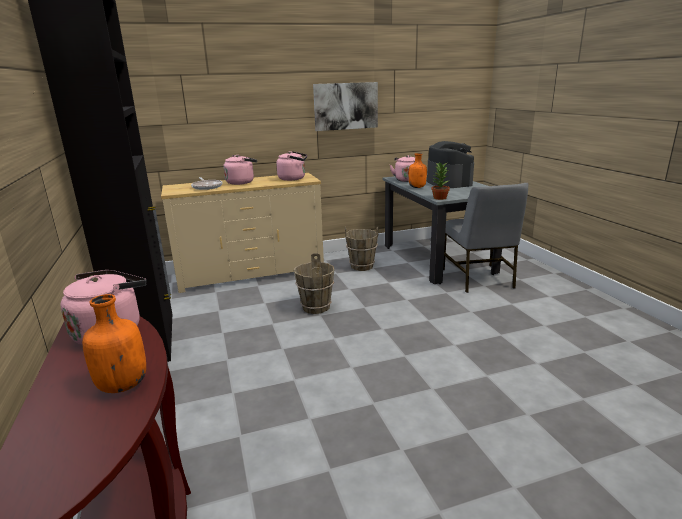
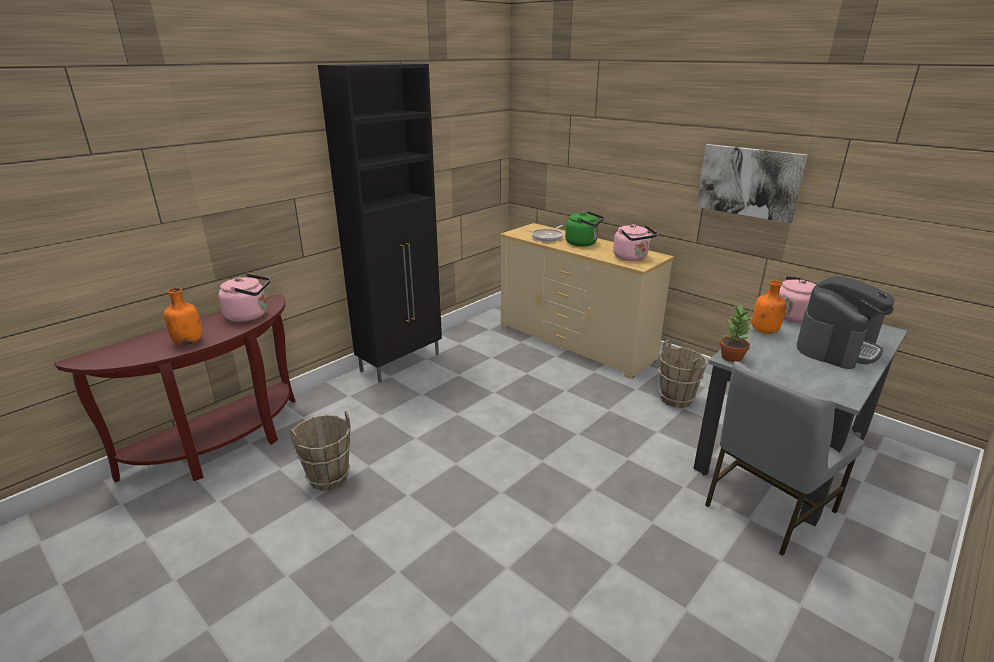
camera: 60 degrees right, 5 degrees up
(241, 182) = (583, 243): pink kettle -> green kettle
(315, 307) = (545, 404): brown bucket -> brown bucket (328, 477)

